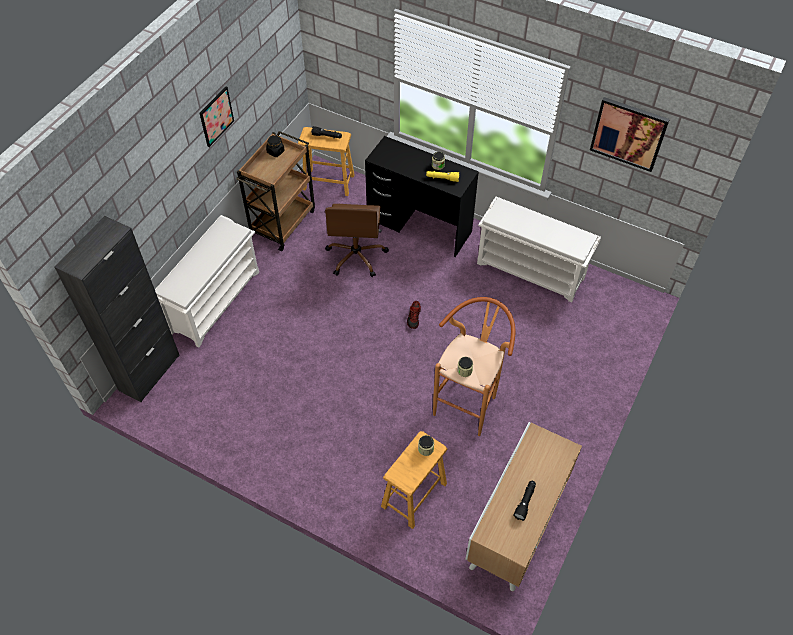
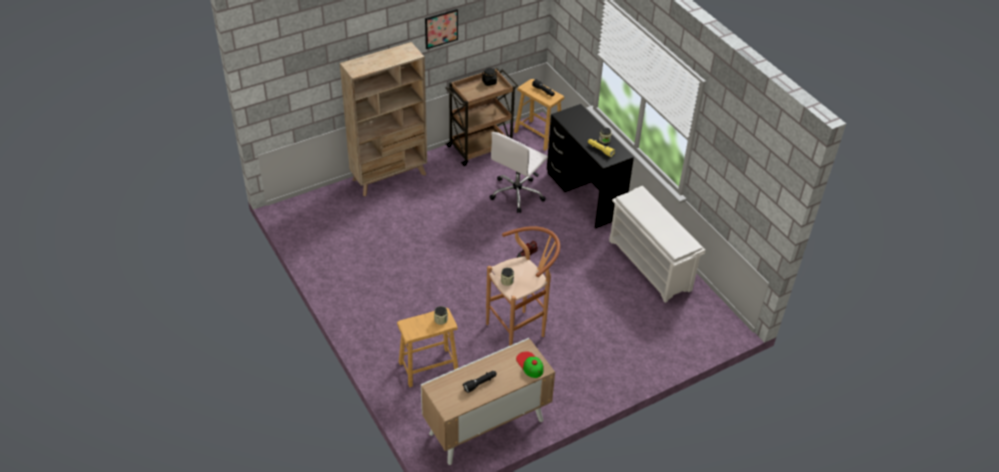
camera: 30 degrees right, 10 degrees down
(149, 372) = (309, 201): black cabinet -> none
(215, 300) = (389, 177): white shoe rack -> beige bookcase
(356, 256) = (517, 194): brown office chair -> white office chair
(553, 451) = (530, 364): none -> cap
(628, 133) = (736, 155): picture -> none

